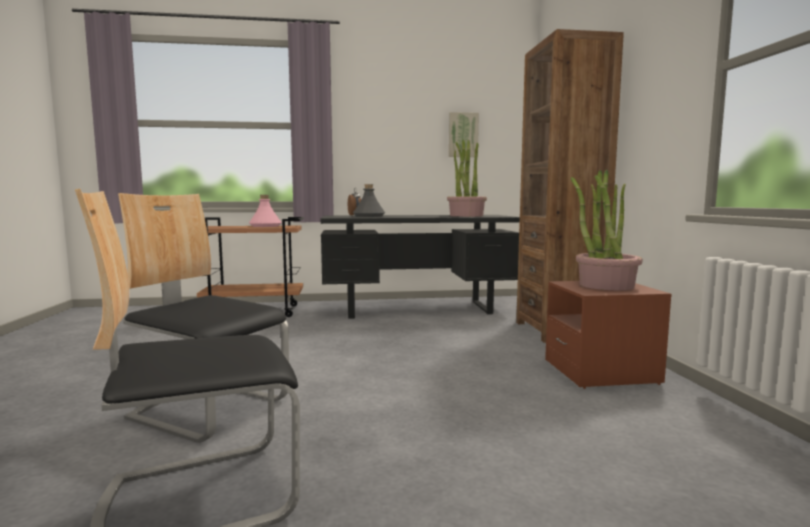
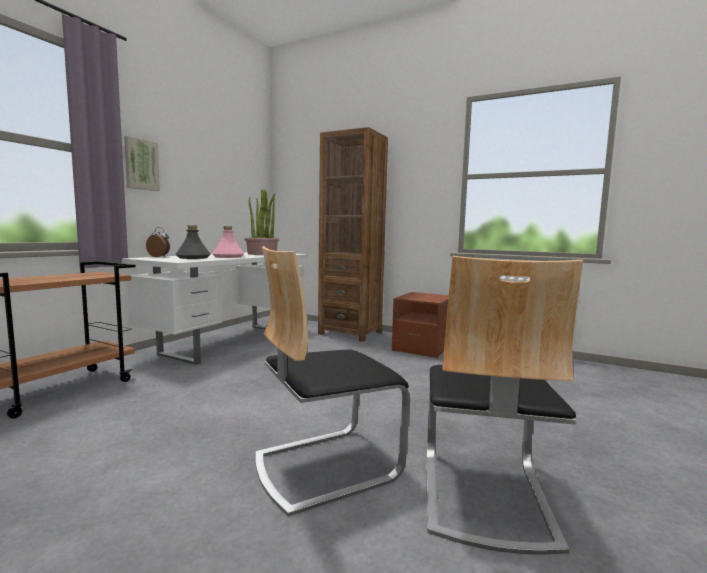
camera: 55 degrees left, 0 degrees up
(265, 226) = (67, 276): pink bottle -> pink bottle (228, 257)
(418, 309) = (230, 342): black desk -> white desk
(463, 135) = (228, 181): picture -> picture (141, 164)
(605, 285) = (421, 296): potted plant -> none

